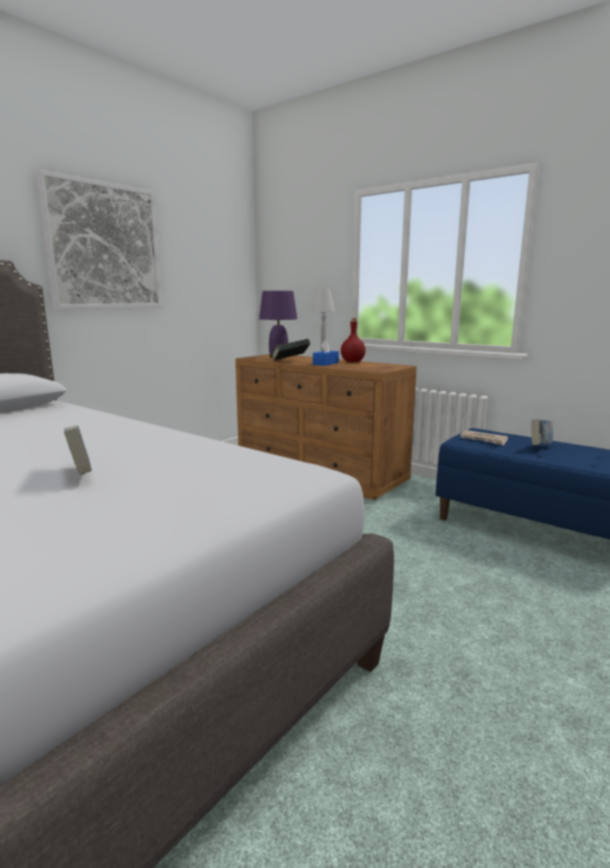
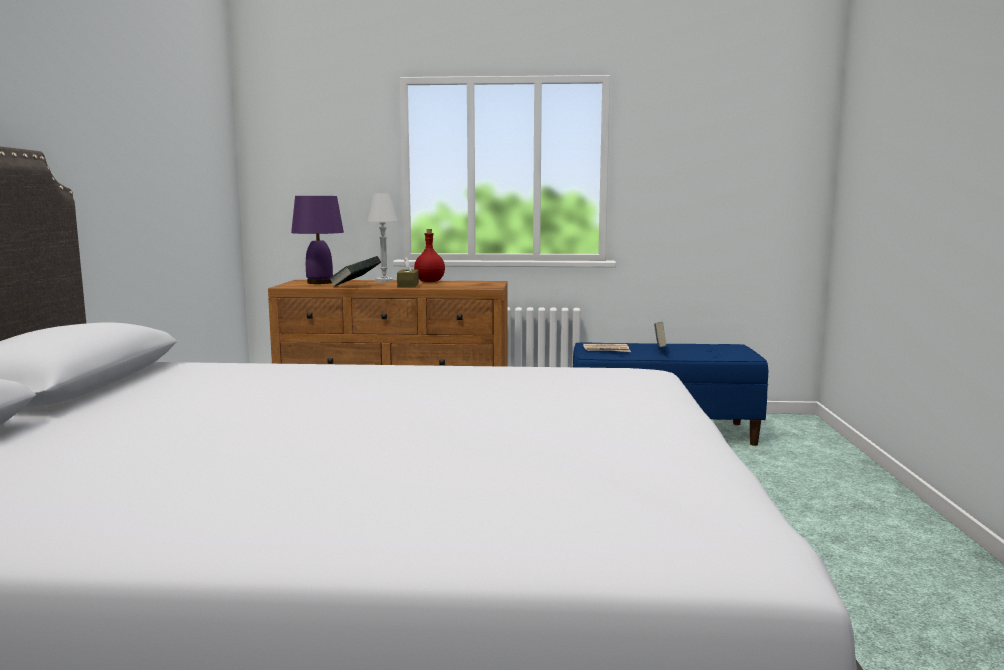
camera: 35 degrees left, 5 degrees down
(81, 474) = (466, 405): book -> none
(104, 247) = (106, 131): picture -> none
(325, 363) = (408, 285): blue tissue box -> brown tissue box

